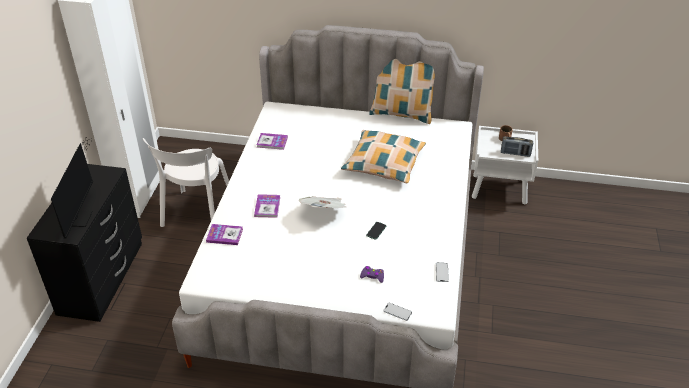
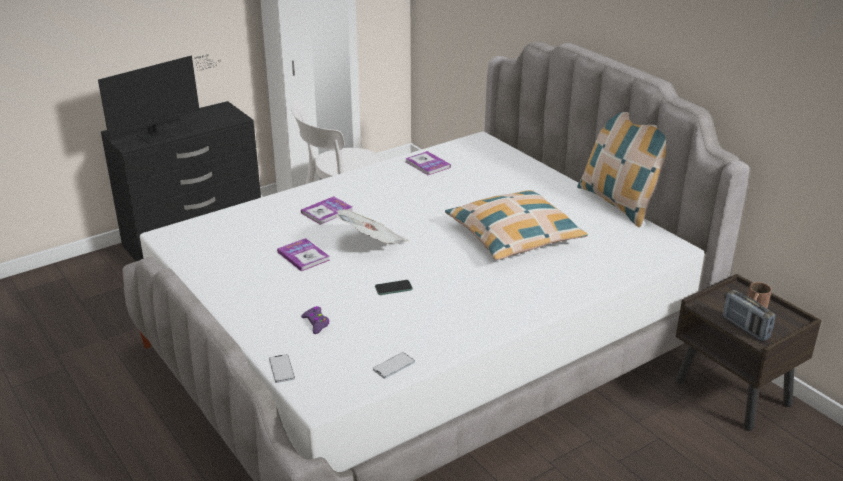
camera: 45 degrees right, 10 degrees down
(224, 235) = (250, 213): book -> book (303, 256)
(500, 189) = (734, 393): white nightstand -> brown nightstand

